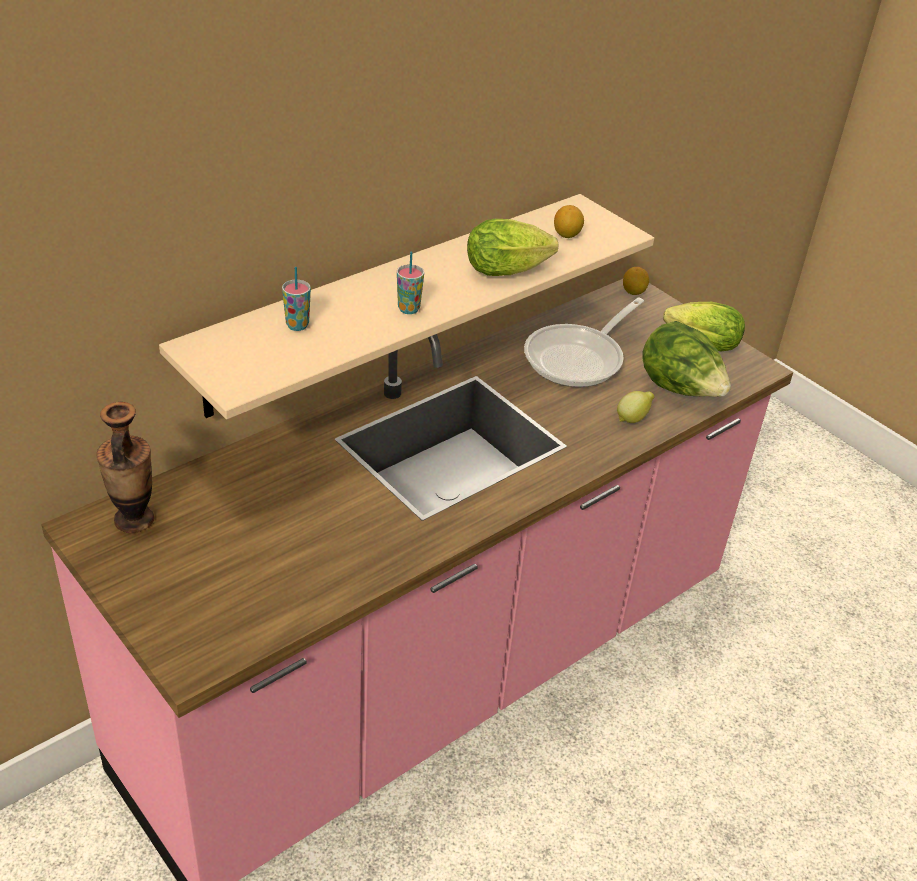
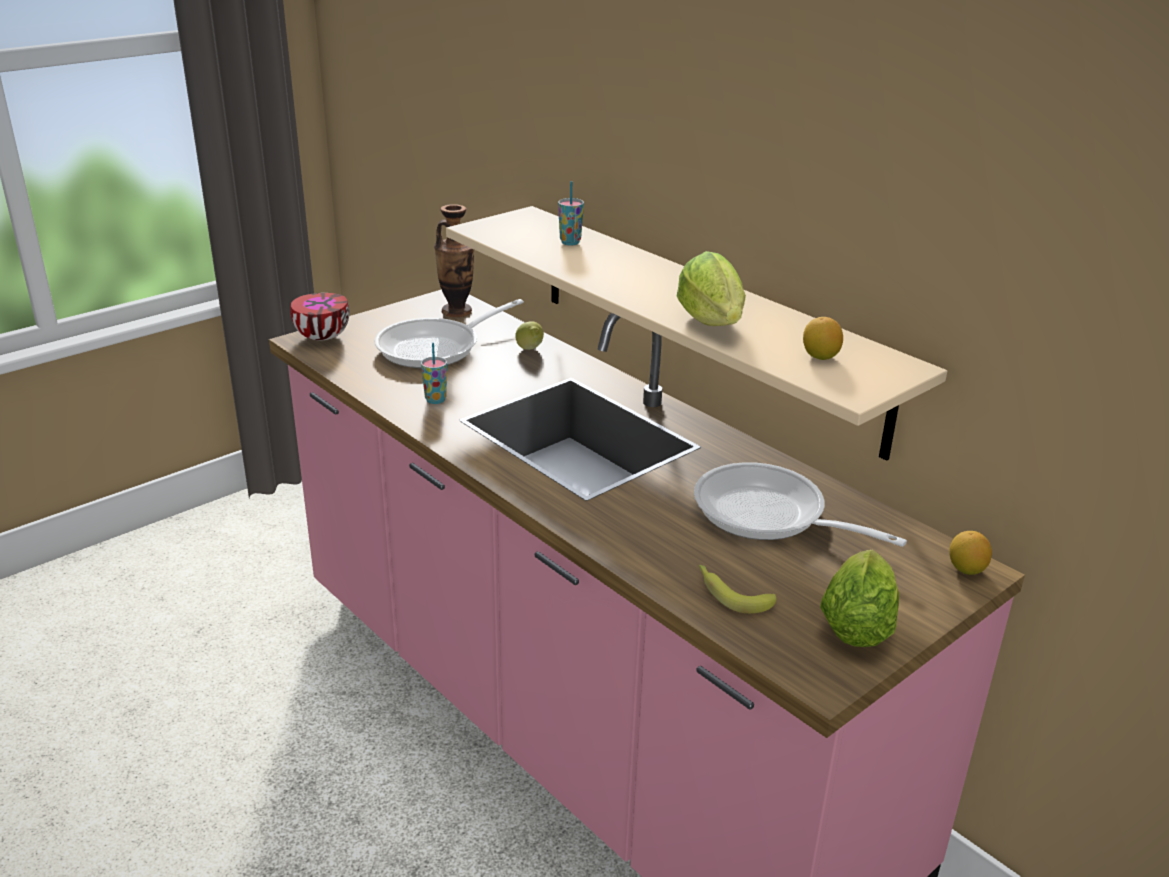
camera: 90 degrees right, 10 degrees down
(183, 647) = (321, 336): none -> bowl
(240, 537) = (436, 347): none -> frying pan
(408, 309) = (613, 280): cup -> cup (435, 400)
(633, 419) = (651, 549): lemon -> lemon (530, 350)
(680, 389) = (731, 593): lettuce -> banana

